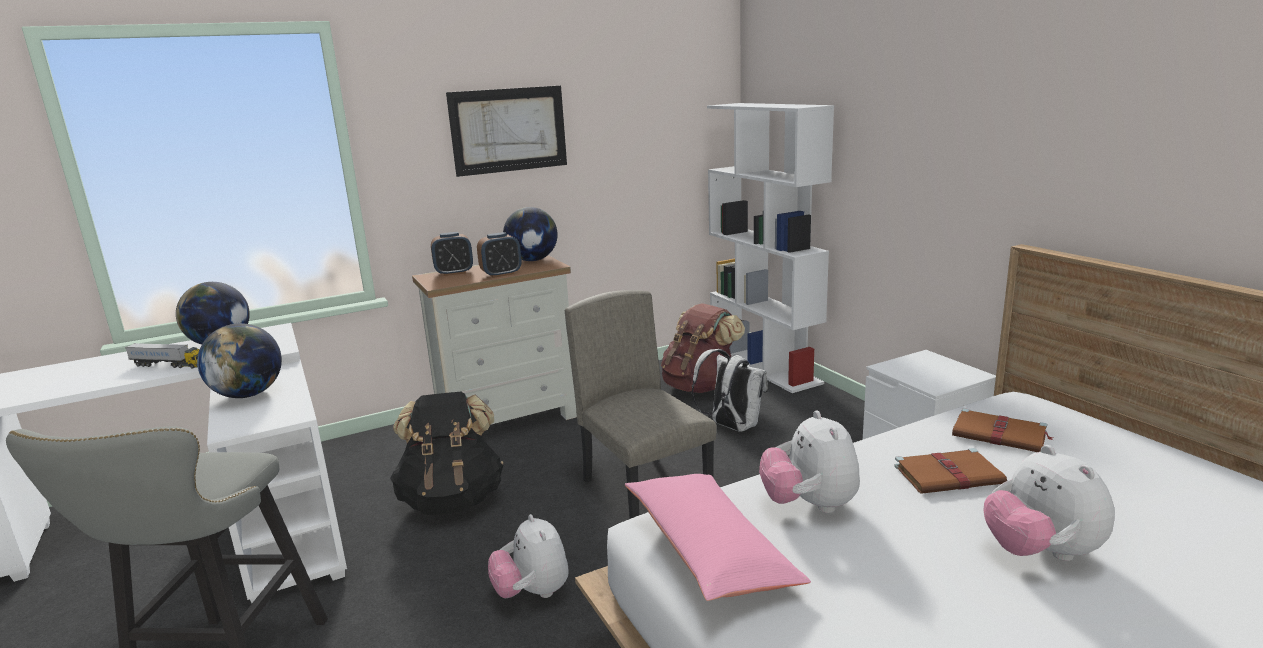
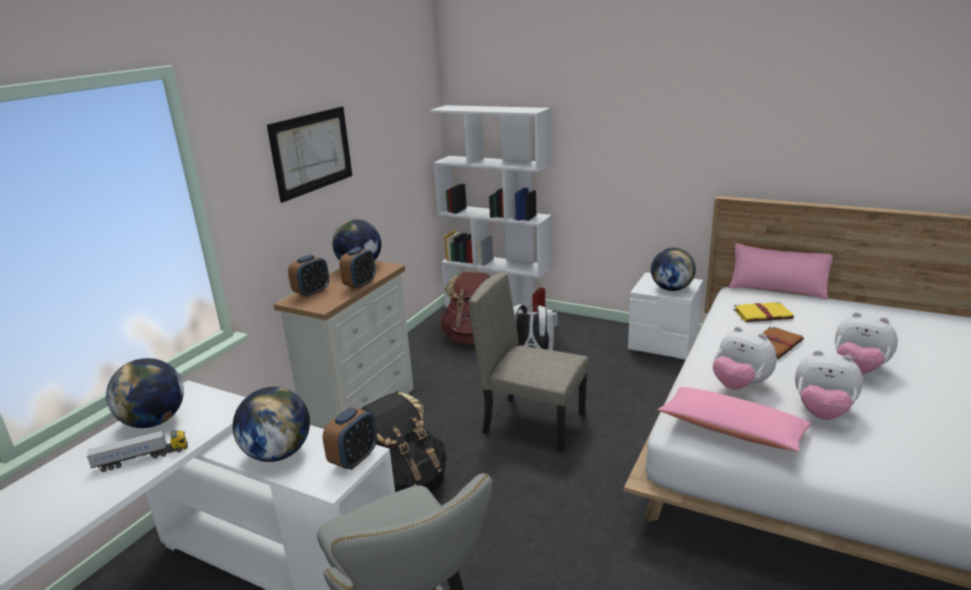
camera: 35 degrees left, 5 degrees up
(280, 417) = (354, 459): none -> alarm clock
(532, 592) = (553, 519): plush toy -> plush toy (822, 412)
(930, 375) = (671, 289): none -> globe
(1000, 435) = (763, 314): brown book -> yellow book
(1090, 412) = (777, 289): none -> pink pillow

